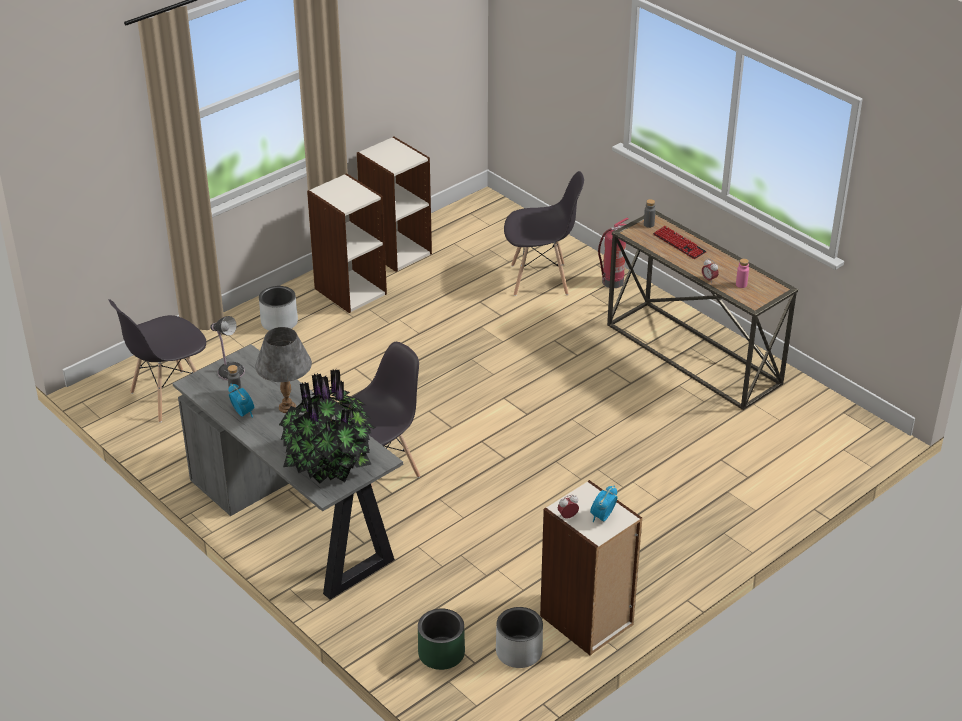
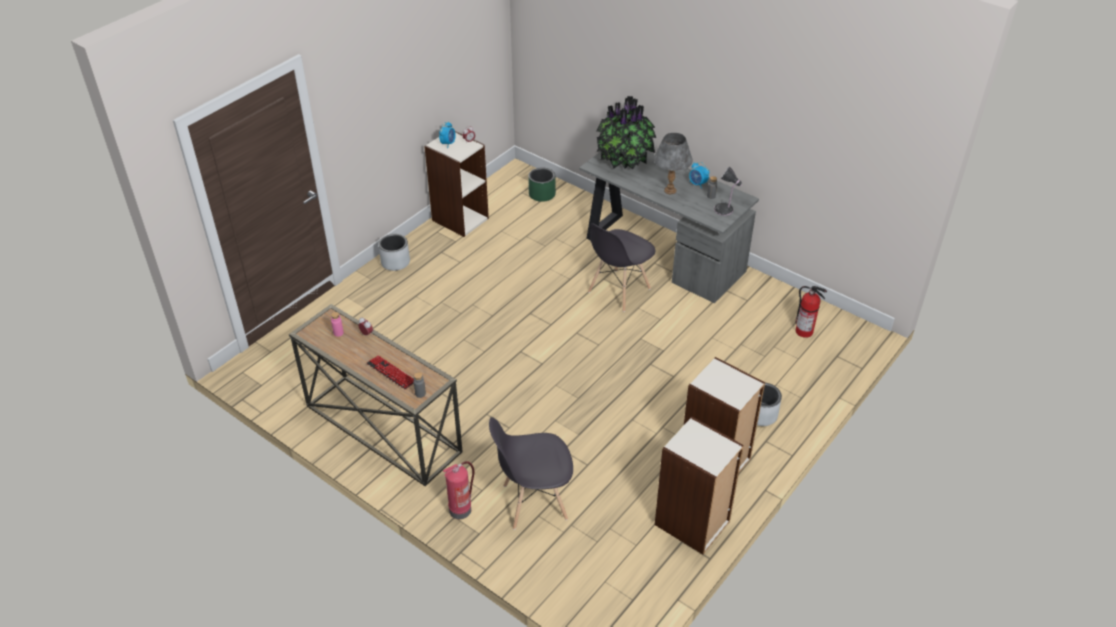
camera: 170 degrees right, 5 degrees up
(169, 396) = (805, 331): grey chair -> fire extinguisher
(519, 652) = (498, 199): grey planter -> grey planter (395, 262)

